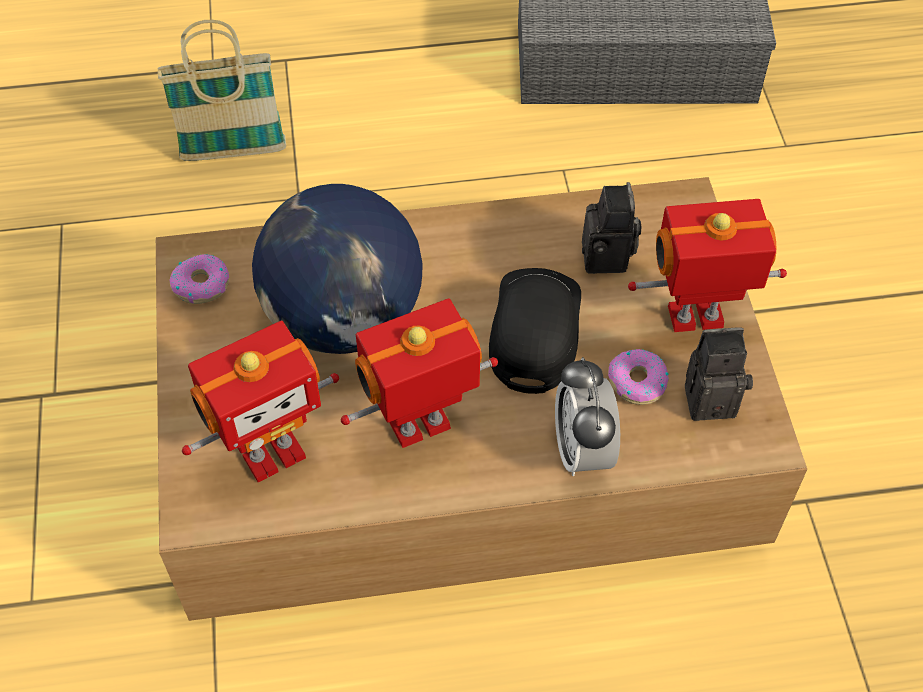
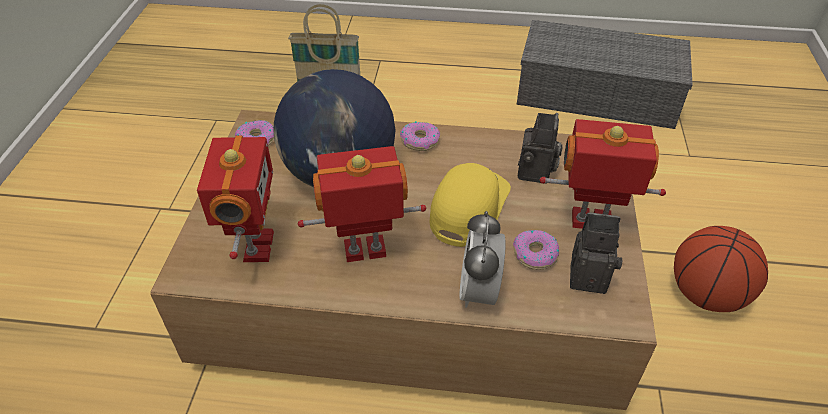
camera: 15 degrees right, 10 degrees down
(272, 454) = (255, 247): toy robot -> toy robot turned 75 degrees counterclockwise
(436, 238) = (420, 141): none -> donut
(534, 331) = (468, 207): black cap -> yellow cap
(841, 359) = (705, 294): none -> basketball

